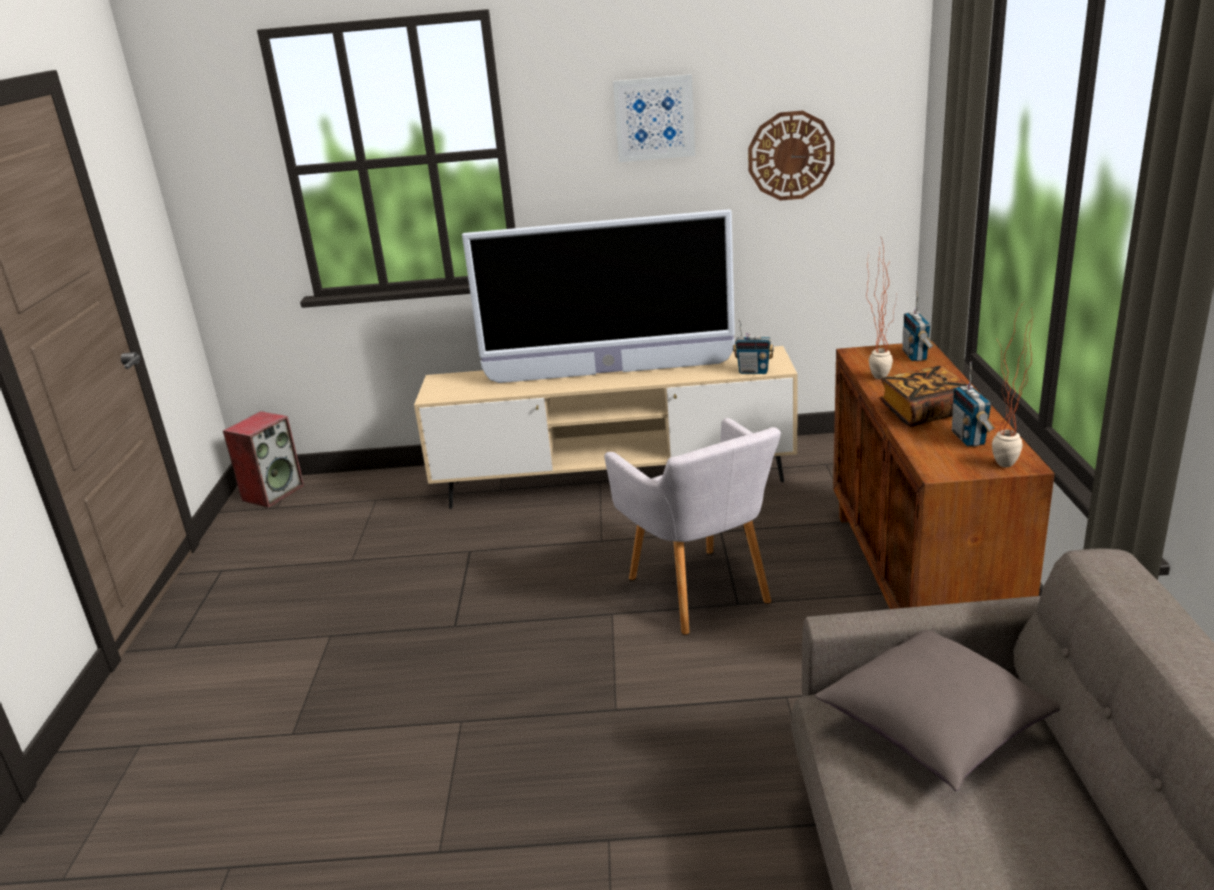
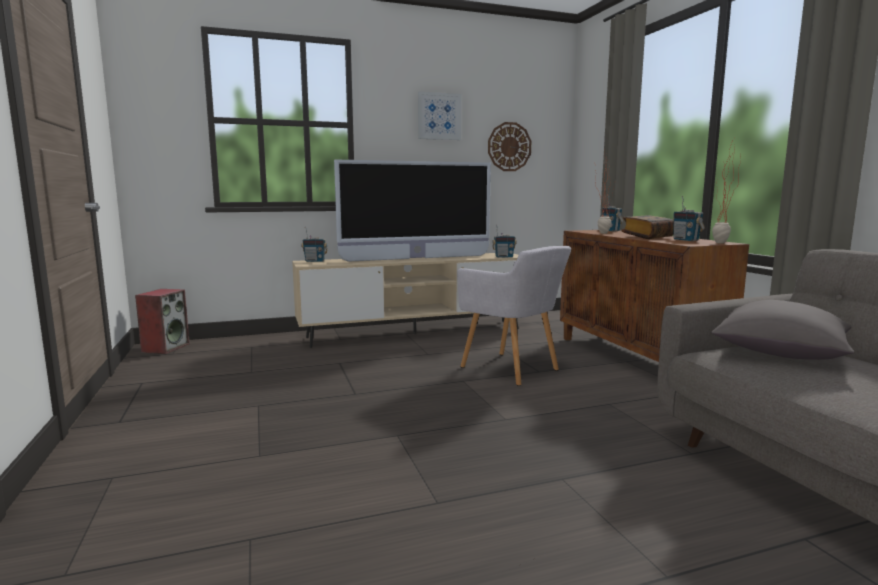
camera: 20 degrees left, 15 degrees down
(454, 379) = (315, 261): none -> radio

